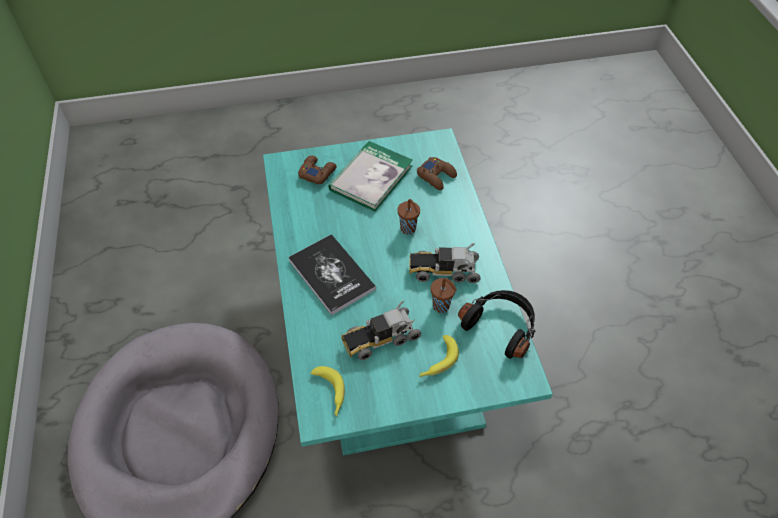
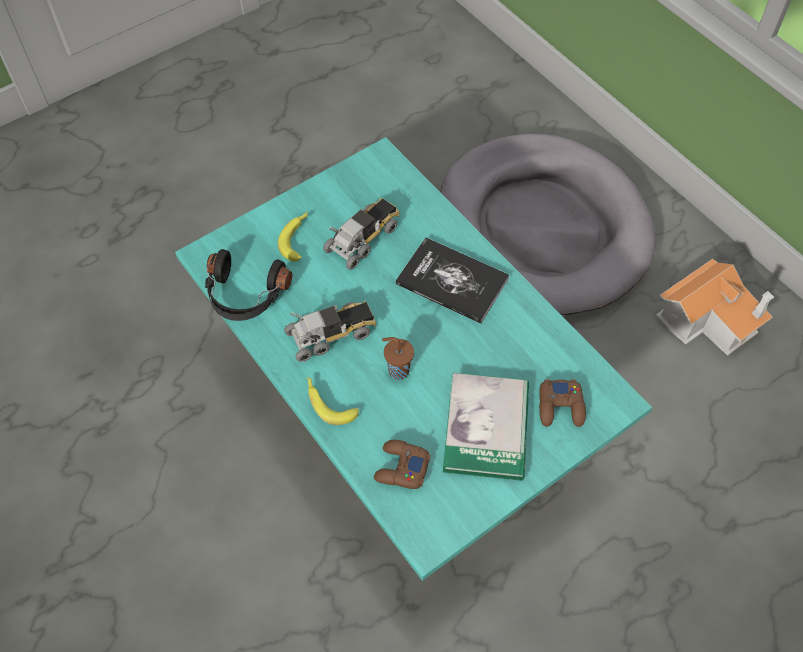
camera: 155 degrees right, 5 degrees up
(127, 300) = (709, 319): none -> toy house
(330, 393) = (383, 177): banana -> banana (328, 402)
(442, 307) = (315, 292): brown cup -> none

